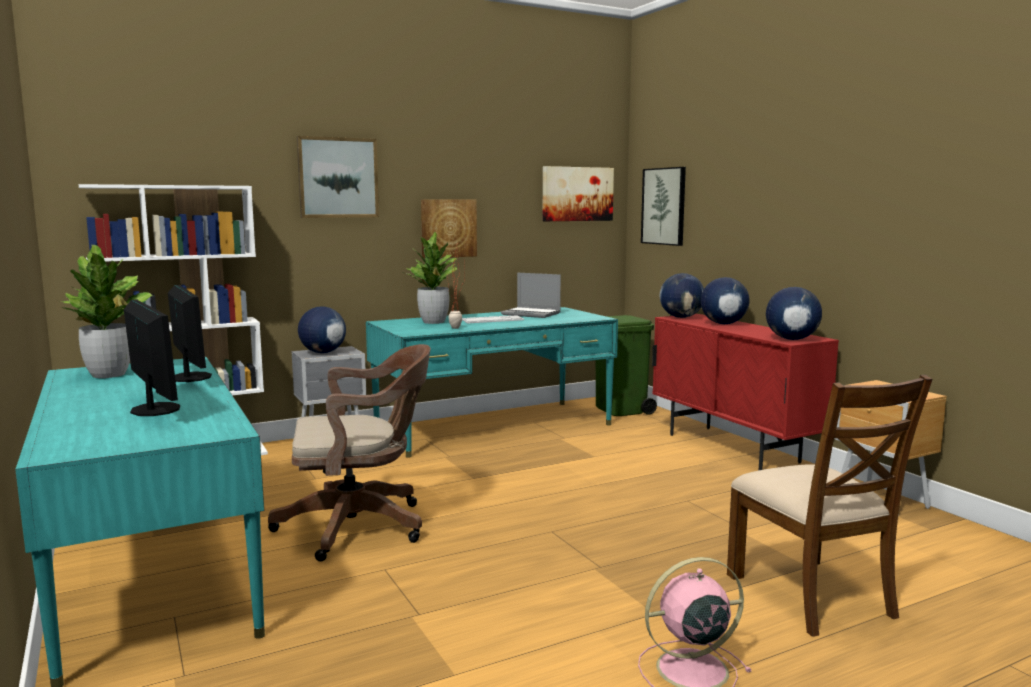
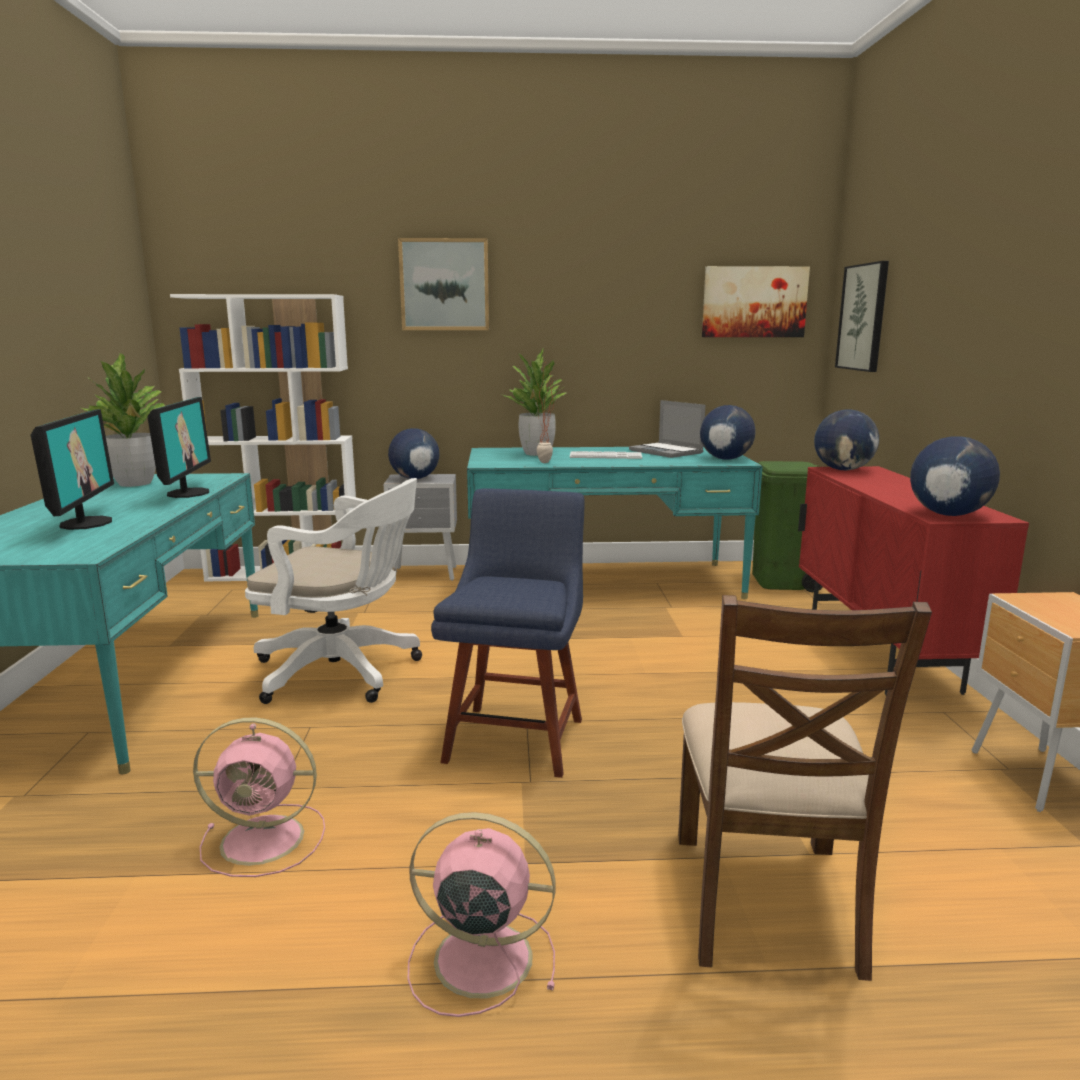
camera: 25 degrees right, 5 degrees up
(361, 526) = (344, 672): brown office chair -> white office chair
(448, 228) = (575, 344): picture -> none
(454, 648) = (266, 839): none -> pink fan
(556, 541) = (517, 736): none -> blue chair
(723, 324) = (886, 483): globe -> globe (725, 459)

